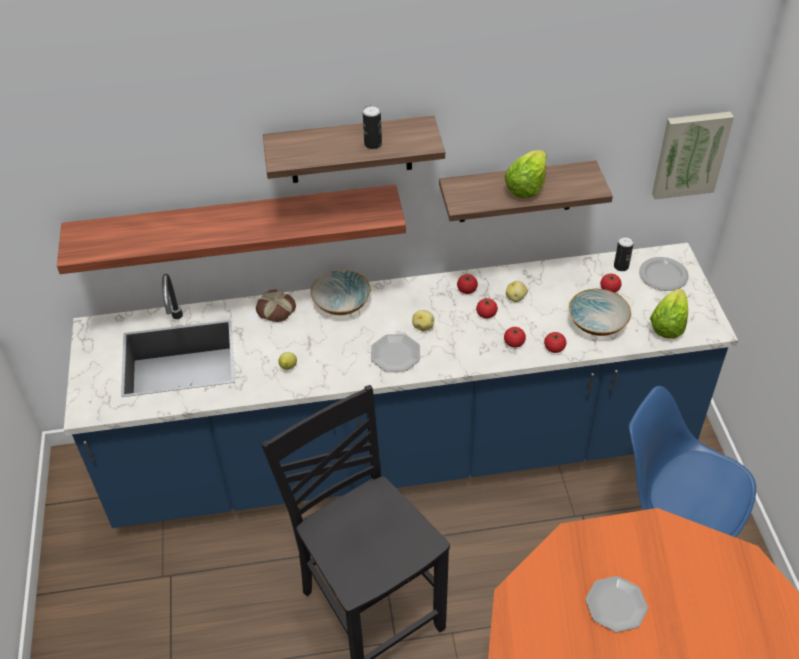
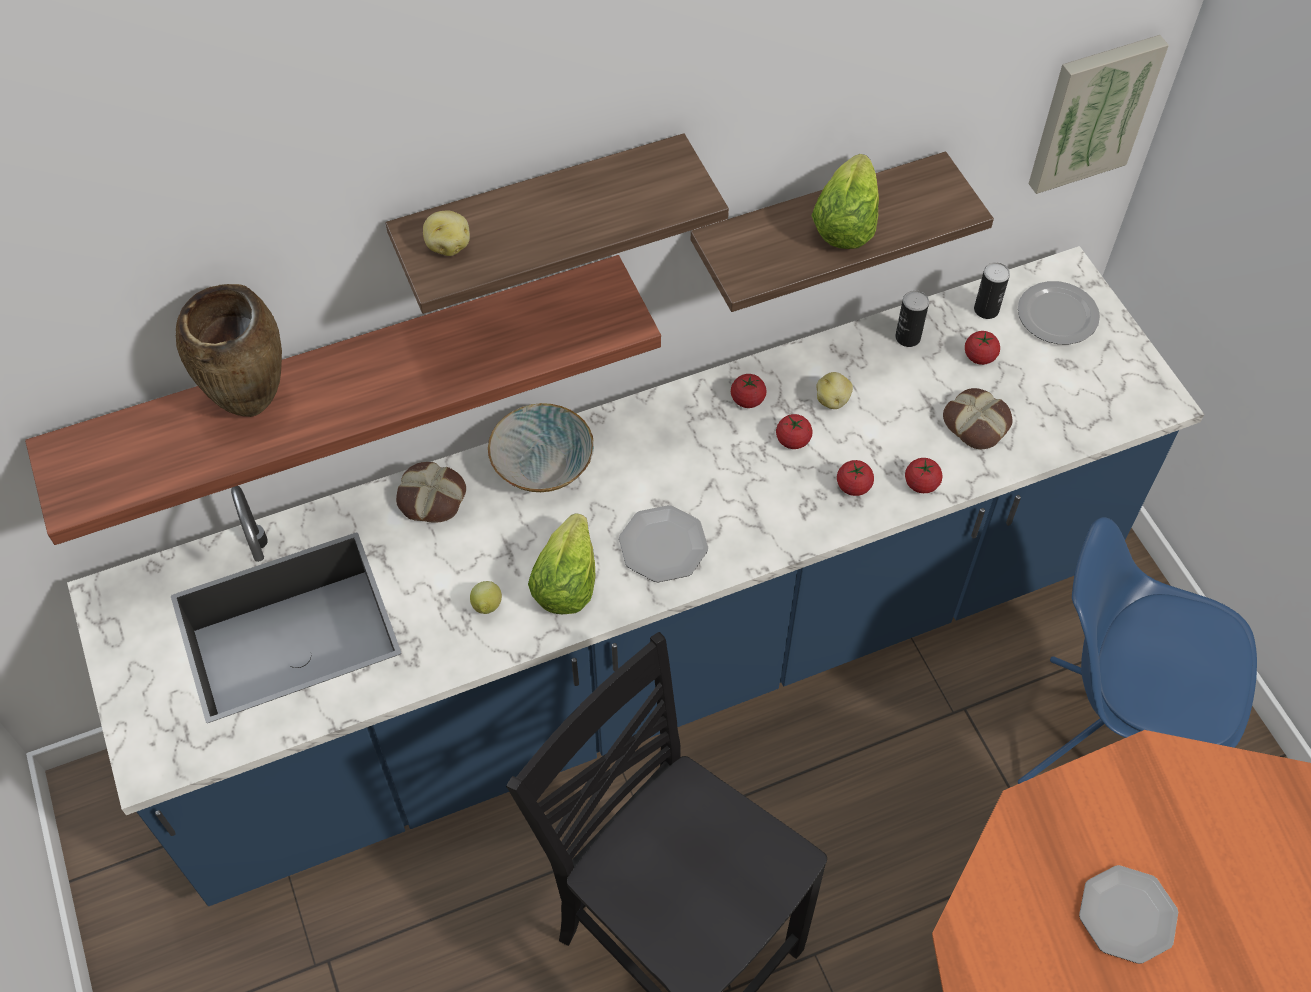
camera: 15 degrees left, 10 degrees up
(179, 226) = (254, 408): none -> brown vase
(373, 144) = (595, 212): can -> can (907, 337)
(423, 326) = (694, 483): potato -> potato (448, 245)
(597, 323) = (977, 423): bowl -> bread
(668, 325) = (1089, 407): lettuce -> lettuce (566, 583)

